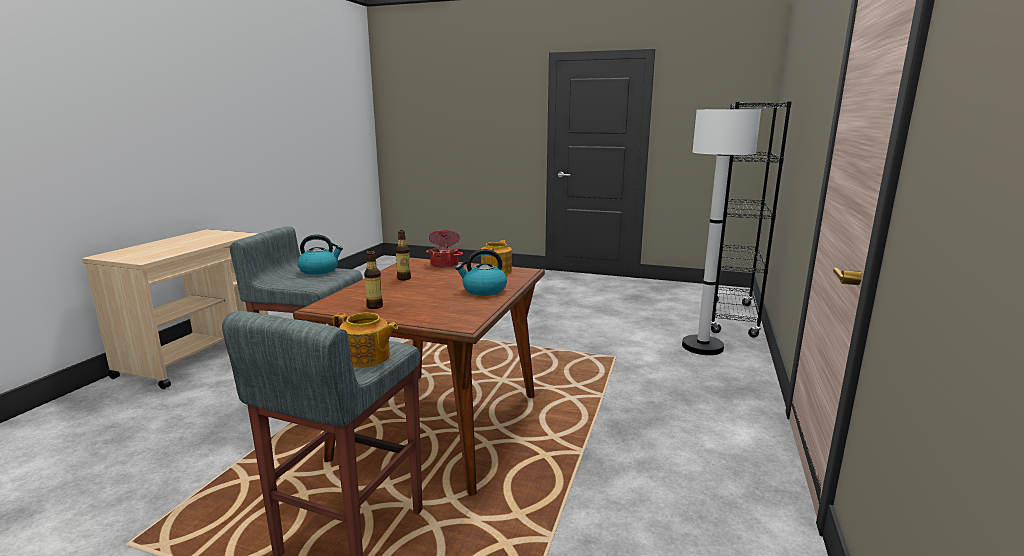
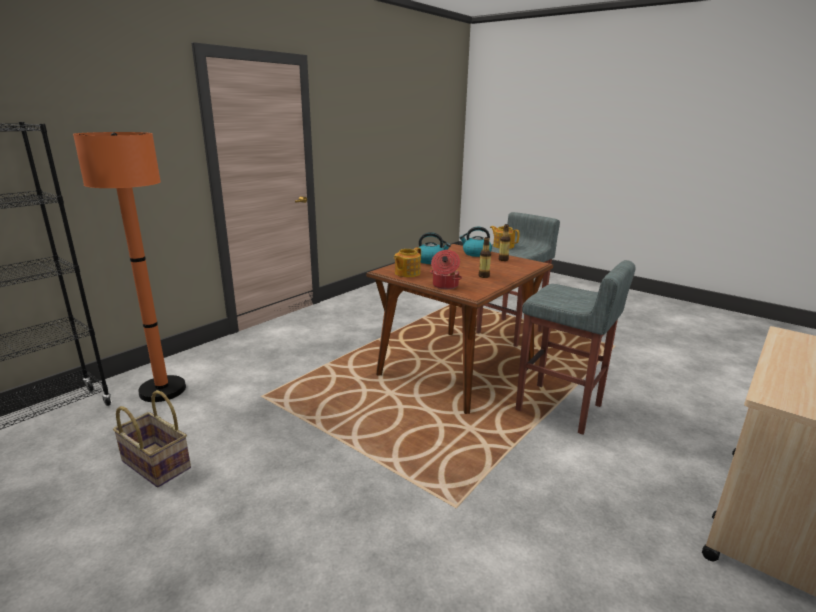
camera: 160 degrees left, 5 degrees up
(320, 270) = (563, 302): kettle -> kettle (476, 253)
(612, 317) = (155, 465): none -> basket
(702, 347) = (162, 390): white floor lamp -> orange floor lamp

